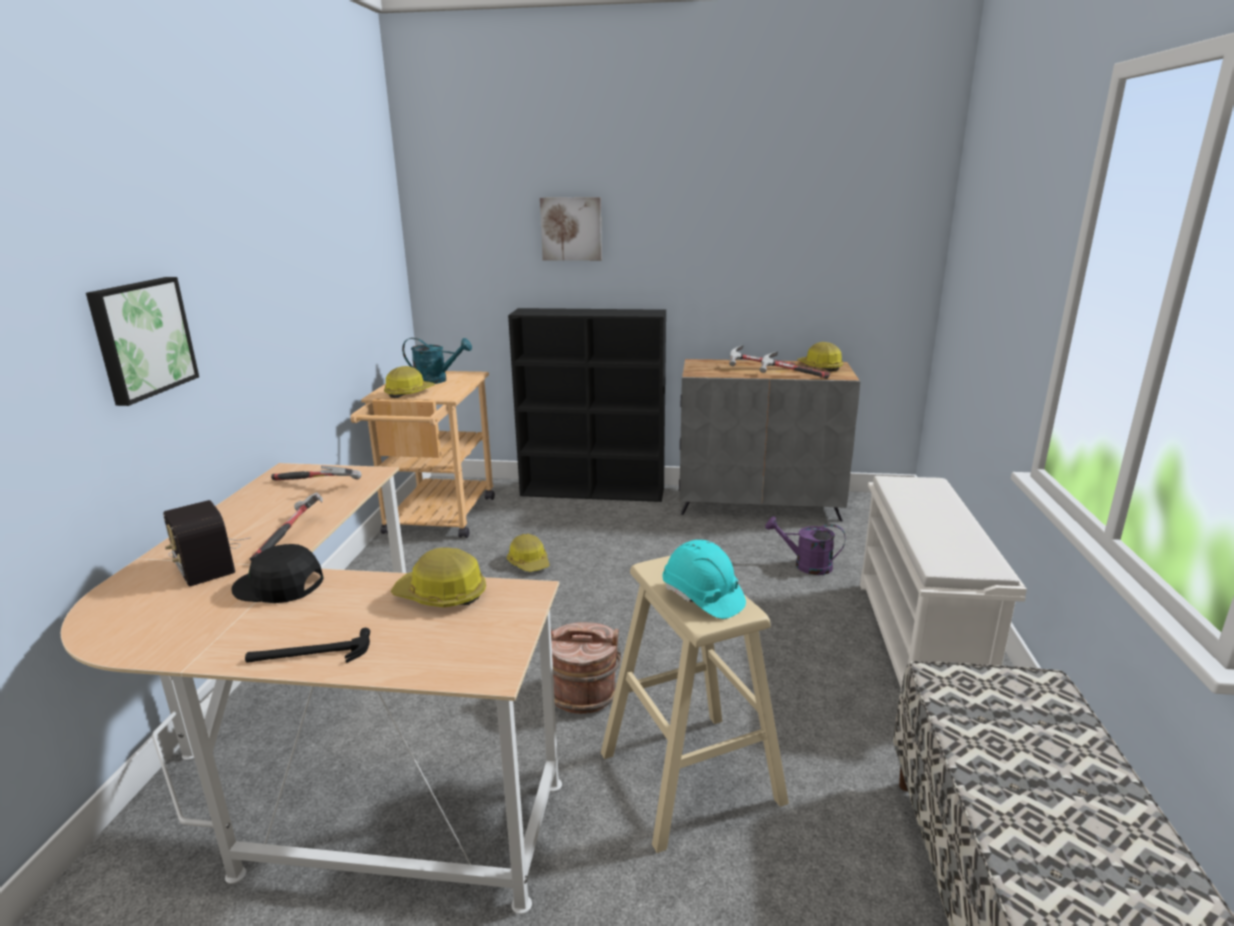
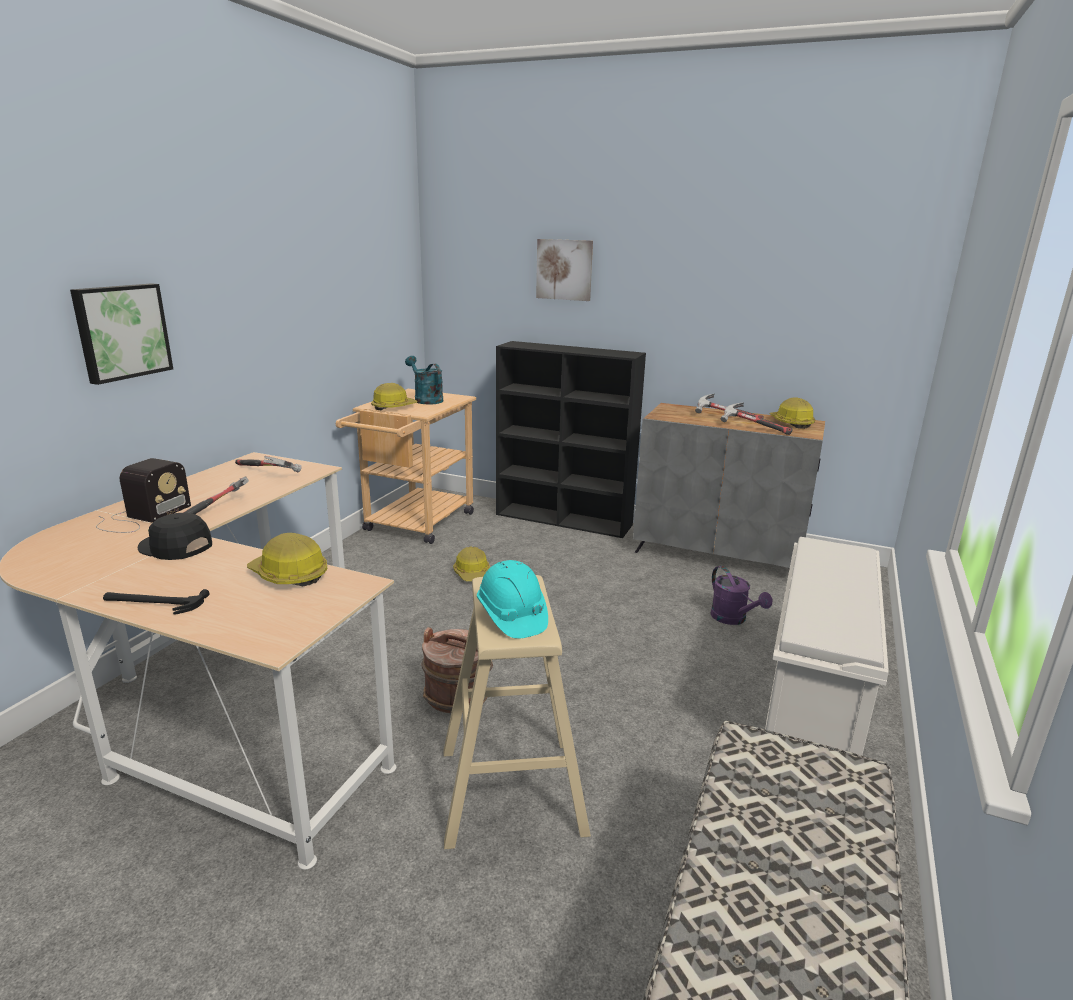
camera: 15 degrees right, 0 degrees up
(205, 558) = (141, 517): radio -> radio turned 135 degrees counterclockwise
(437, 380) = (425, 399): turquoise watering can -> turquoise watering can turned 150 degrees counterclockwise
(806, 565) = (733, 619): purple watering can -> purple watering can turned 150 degrees counterclockwise

